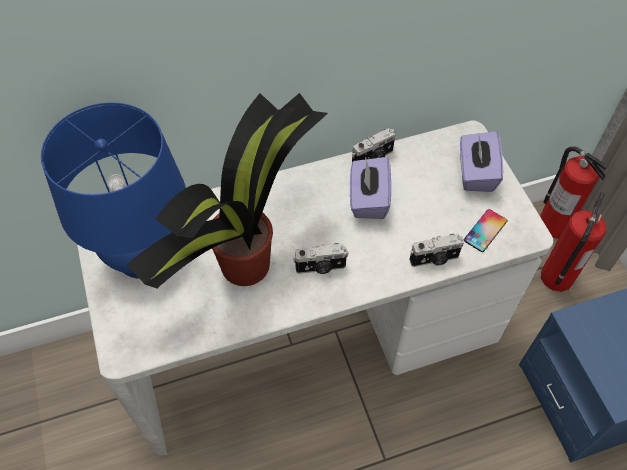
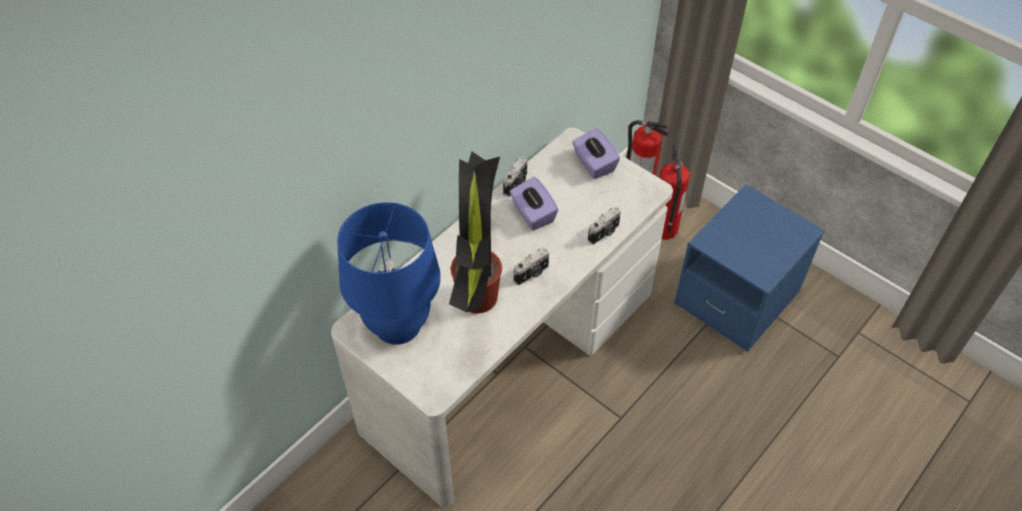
camera: 30 degrees left, 5 degrees down
(485, 230) = (625, 199): phone -> none

